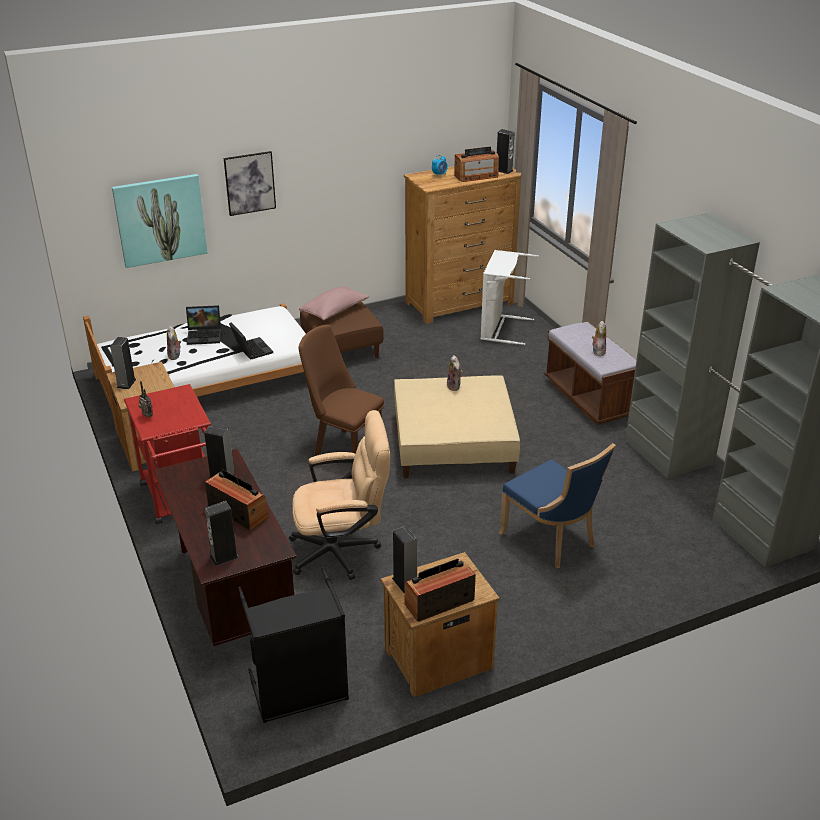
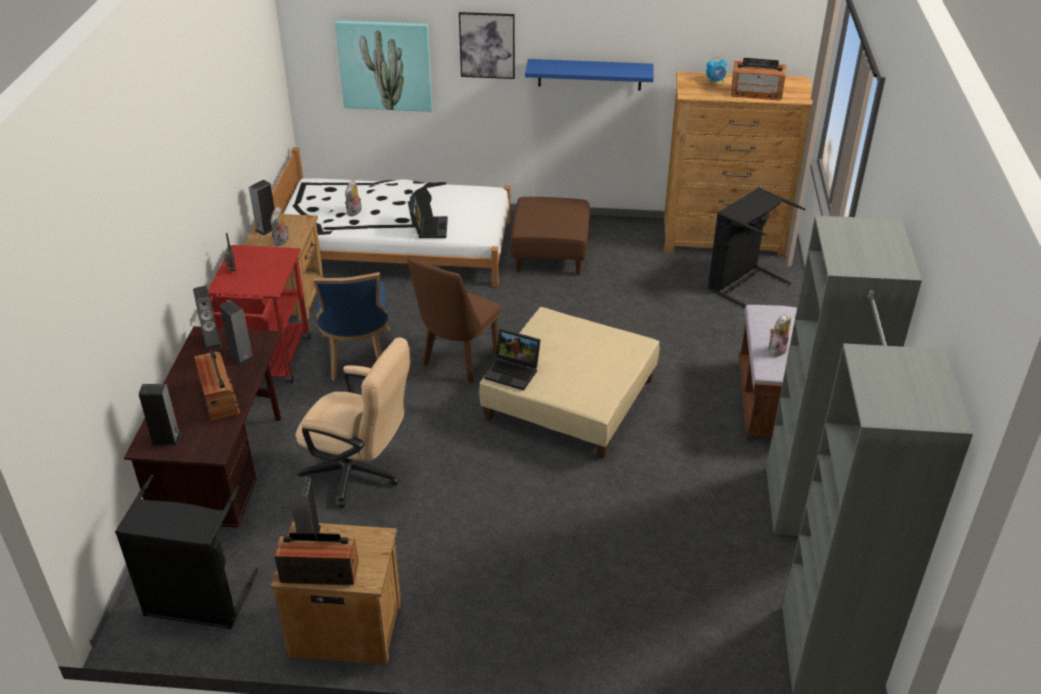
camera: 30 degrees right, 5 degrees up
(205, 335) = (400, 199): laptop -> laptop (514, 372)
(334, 311) = (547, 210): pink pillow -> none
(336, 191) = (589, 74): none -> blue shelf
(343, 447) = (457, 363): brown chair -> brown chair turned 120 degrees counterclockwise
(455, 386) = (594, 336): plush toy -> plush toy (282, 241)
(500, 329) = (742, 283): white laundry basket -> black laundry basket
(504, 170) = (797, 93): speaker -> speaker (211, 341)
(551, 540) = (574, 551): blue chair -> blue chair (357, 357)

